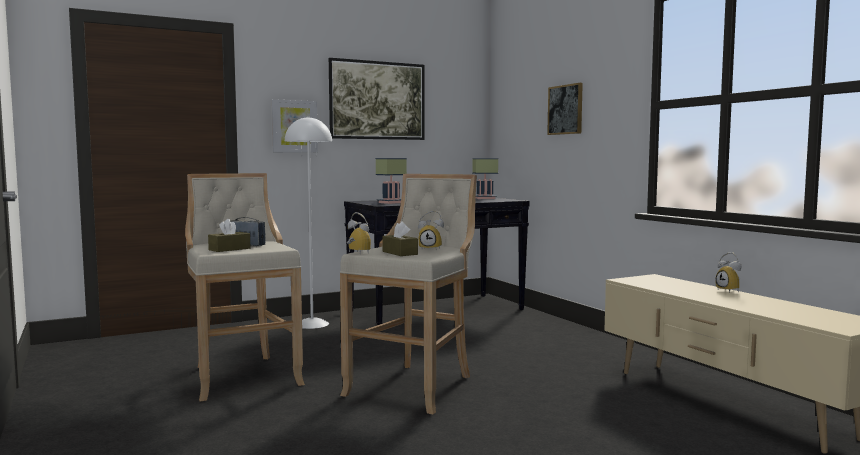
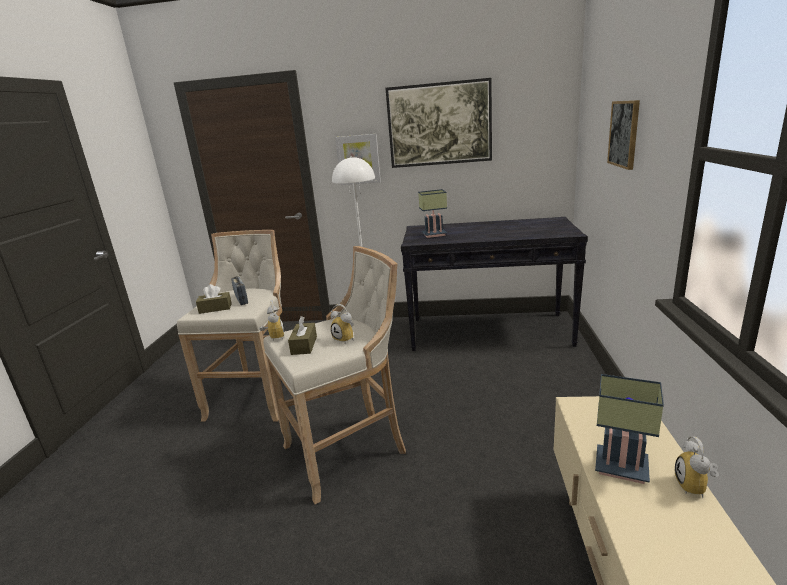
camera: 35 degrees right, 15 degrees up
(485, 198) = (553, 223): table lamp -> table lamp (623, 466)

